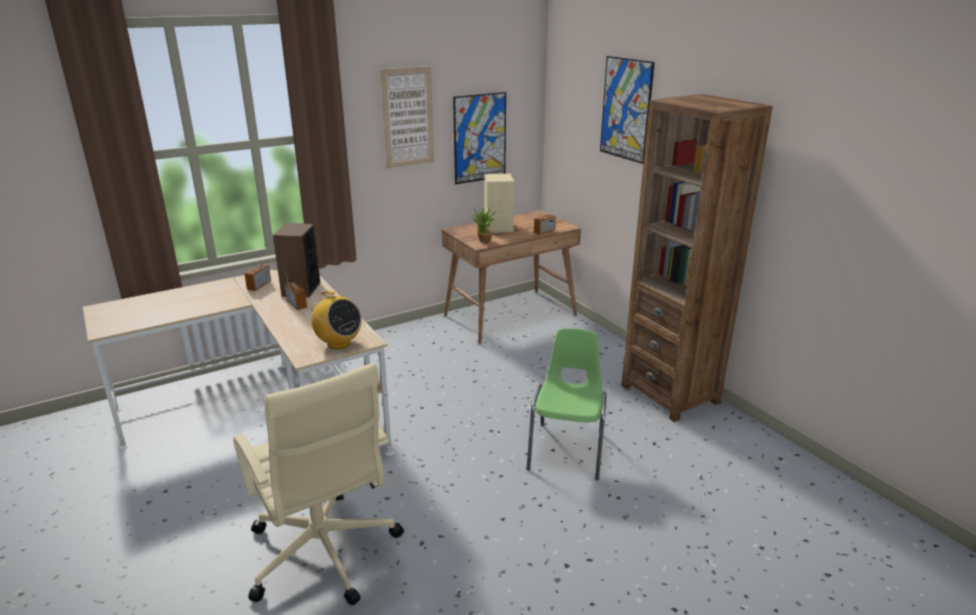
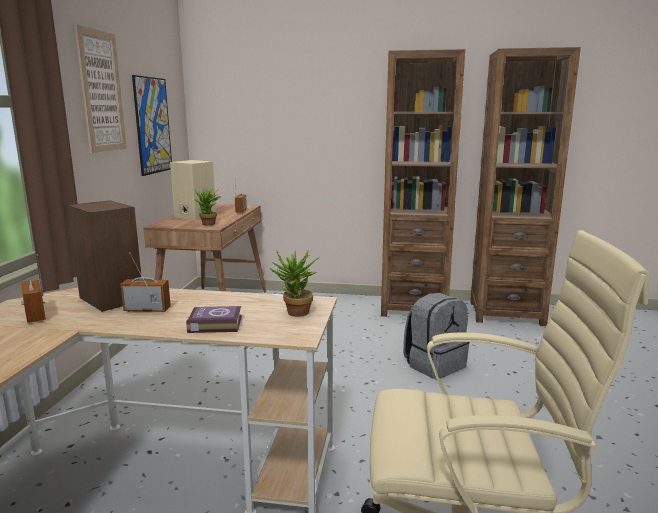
camera: 50 degrees left, 10 degrees down
(296, 329) = (214, 324): none -> book
(338, 343) = (295, 314): radio -> potted plant
(567, 449) = (434, 364): green chair -> grey backpack
(626, 109) = (301, 84): picture -> none
(755, 450) = (506, 313): none -> brown bookcase

